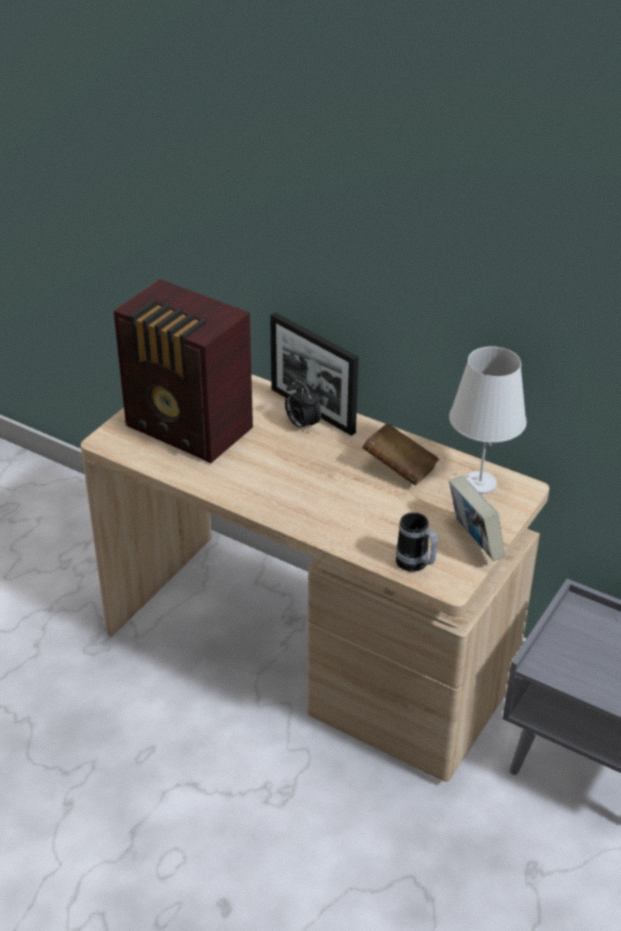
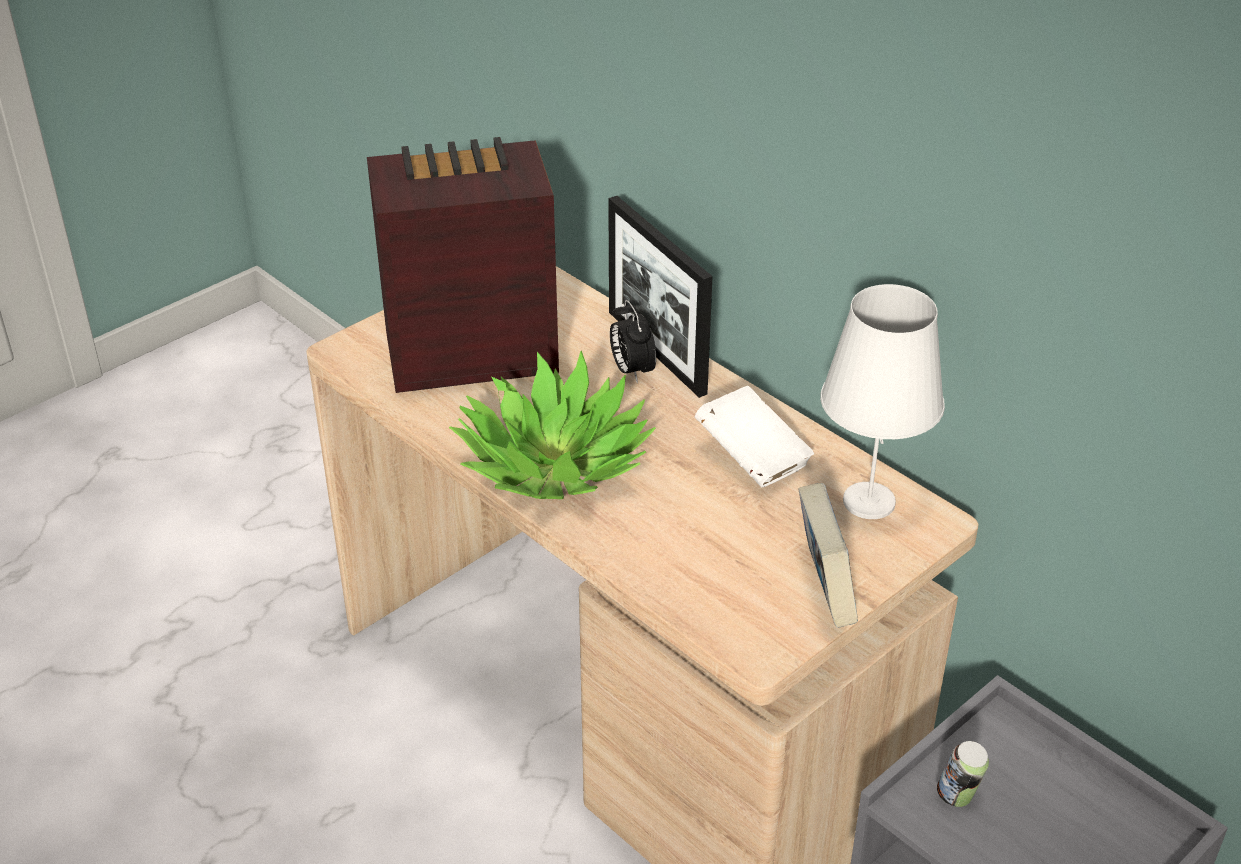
camera: 15 degrees right, 0 degrees up
(189, 430) = (466, 353): radio -> radio turned 120 degrees clockwise
(276, 492) = (553, 463): none -> potted plant
(399, 468) = (752, 458): brown book -> white book
(416, 565) = (718, 611): mug -> none
(566, 654) = (958, 797): none -> can

